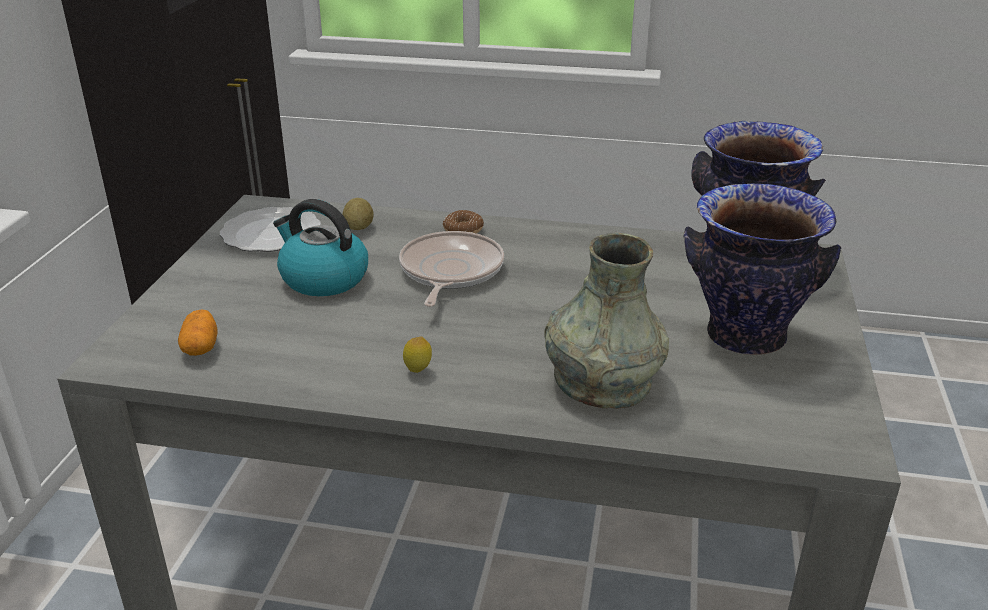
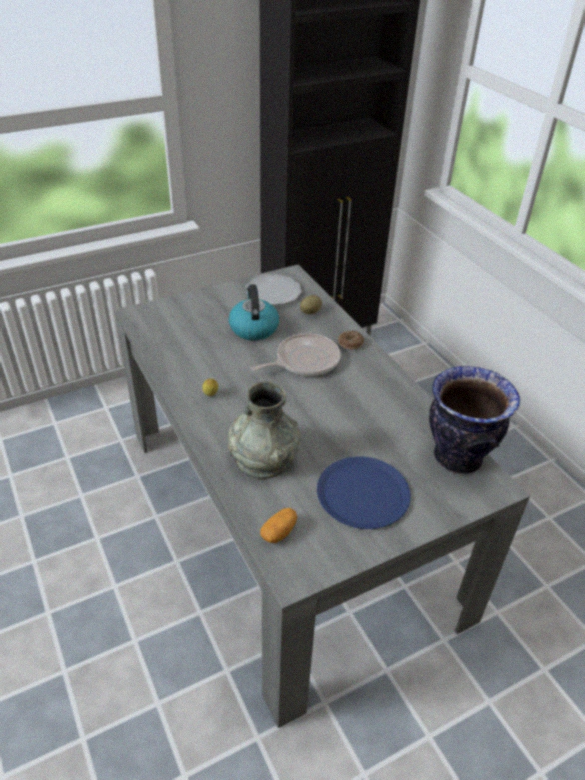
camera: 50 degrees right, 10 degrees up
(200, 347) = (167, 328): potato -> potato (279, 532)
(745, 336) = (363, 493): vase -> blue plate

